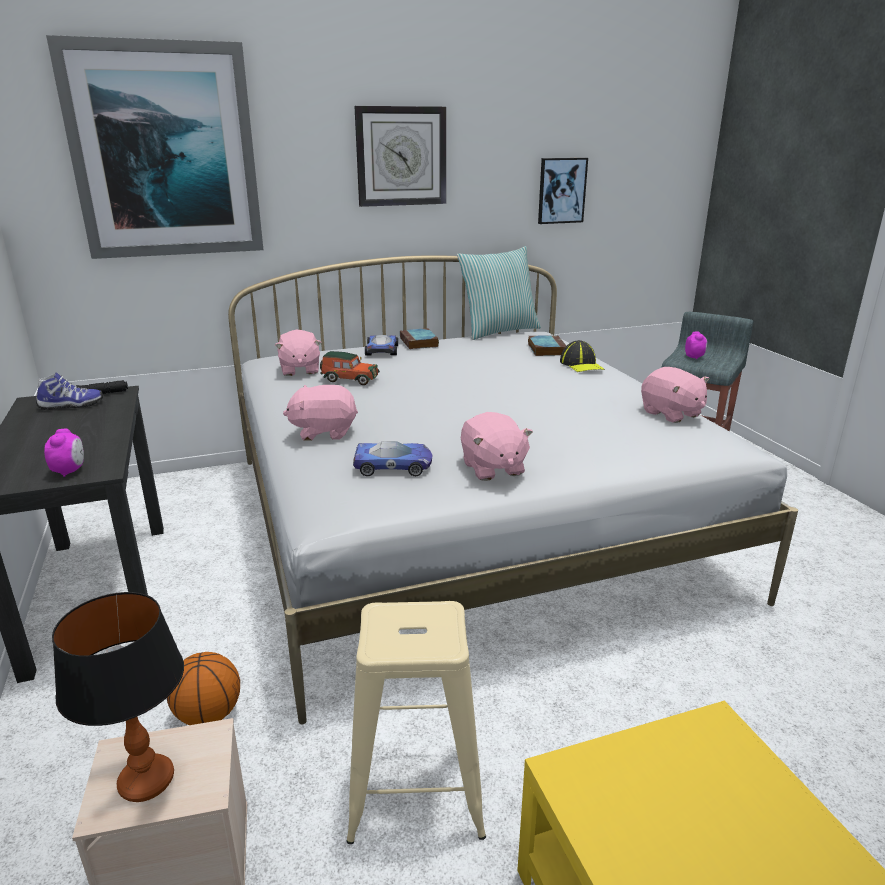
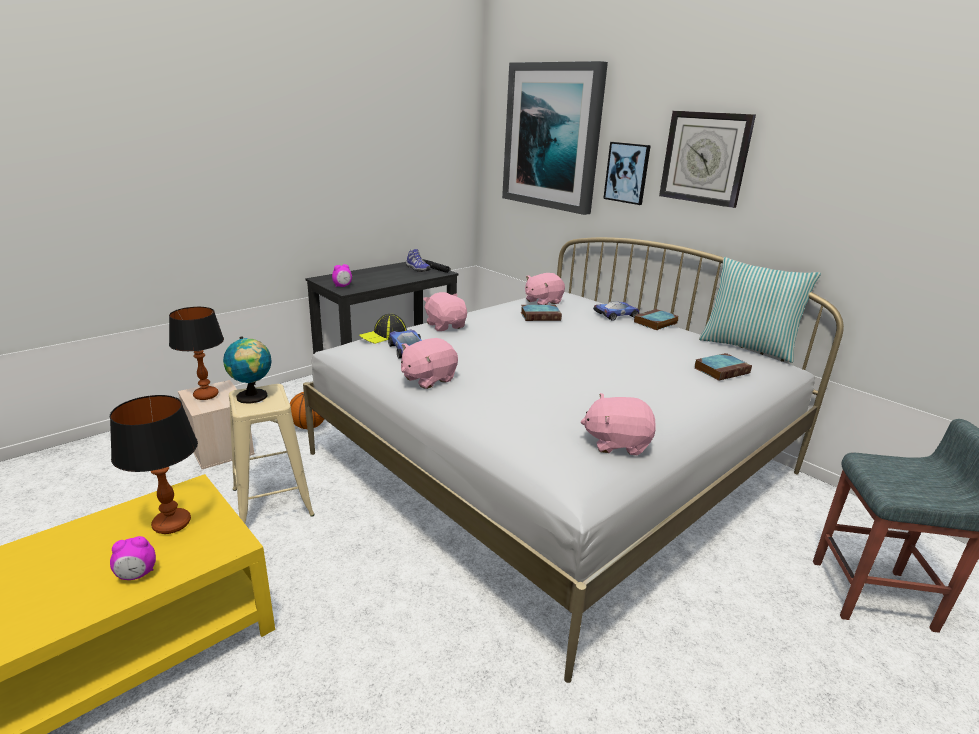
camera: 65 degrees right, 0 degrees up
(349, 379) = (541, 316): toy car -> book
(406, 634) = (253, 397): none -> globe
(561, 190) = (882, 220): picture -> picture (627, 173)
(581, 365) = (699, 390): cap -> cap (384, 335)
(666, 798) = (172, 524): none -> table lamp
(671, 414) = (616, 443): pink plush toy -> pink plush toy turned 60 degrees clockwise
(694, 357) = (904, 472): alarm clock -> alarm clock (137, 575)

